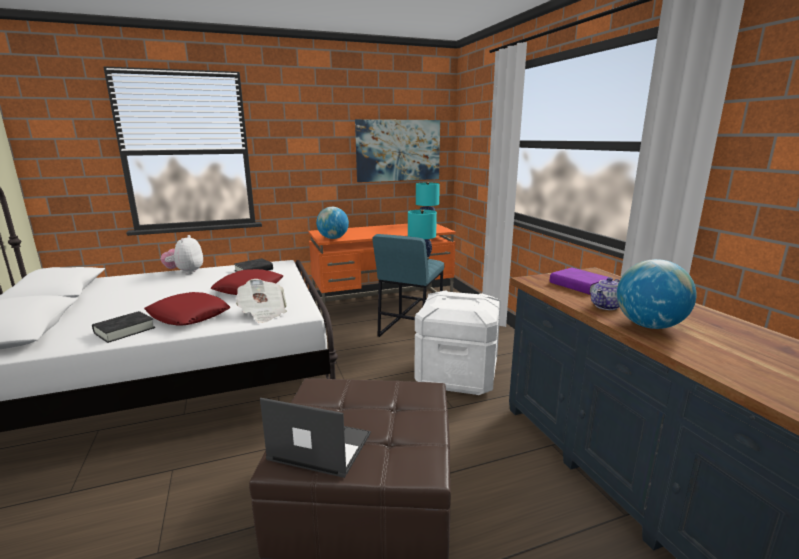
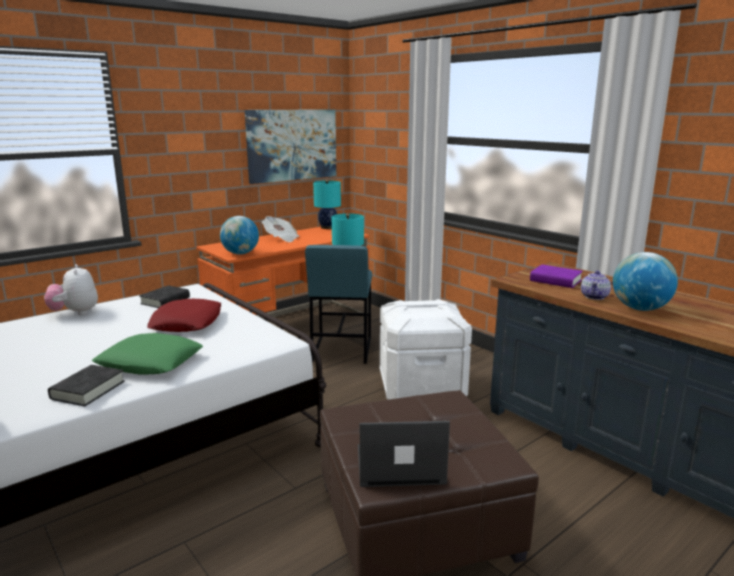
camera: 20 degrees left, 0 degrees up
(188, 316) = (150, 362): red pillow -> green pillow
(263, 313) = (238, 347): newspaper -> newspaper (281, 239)

